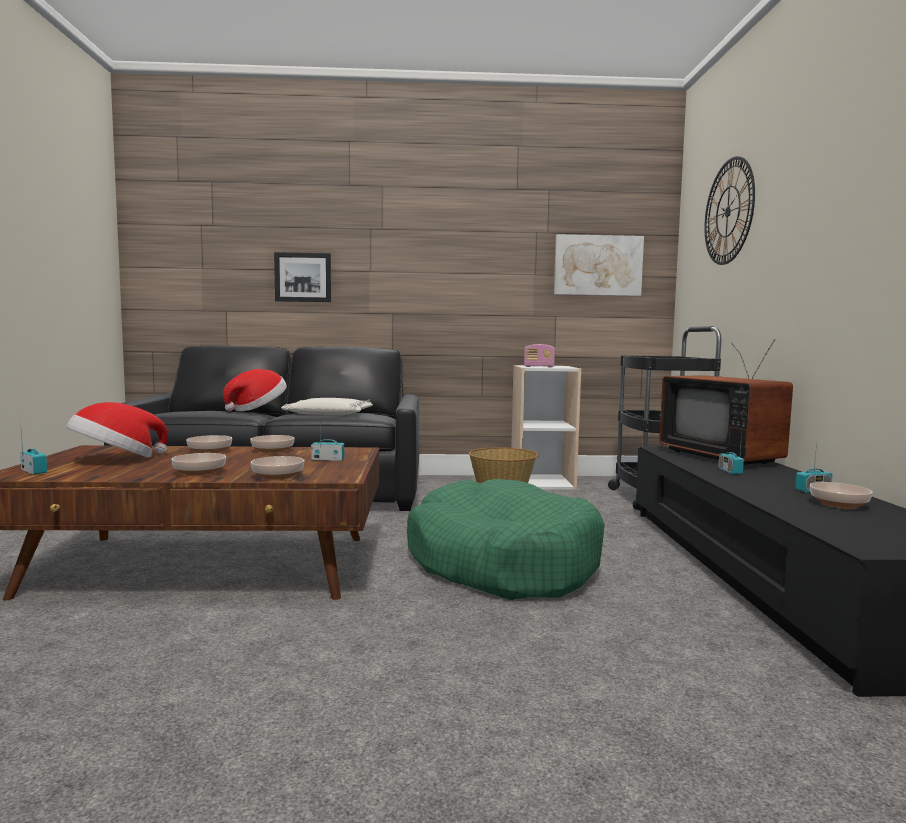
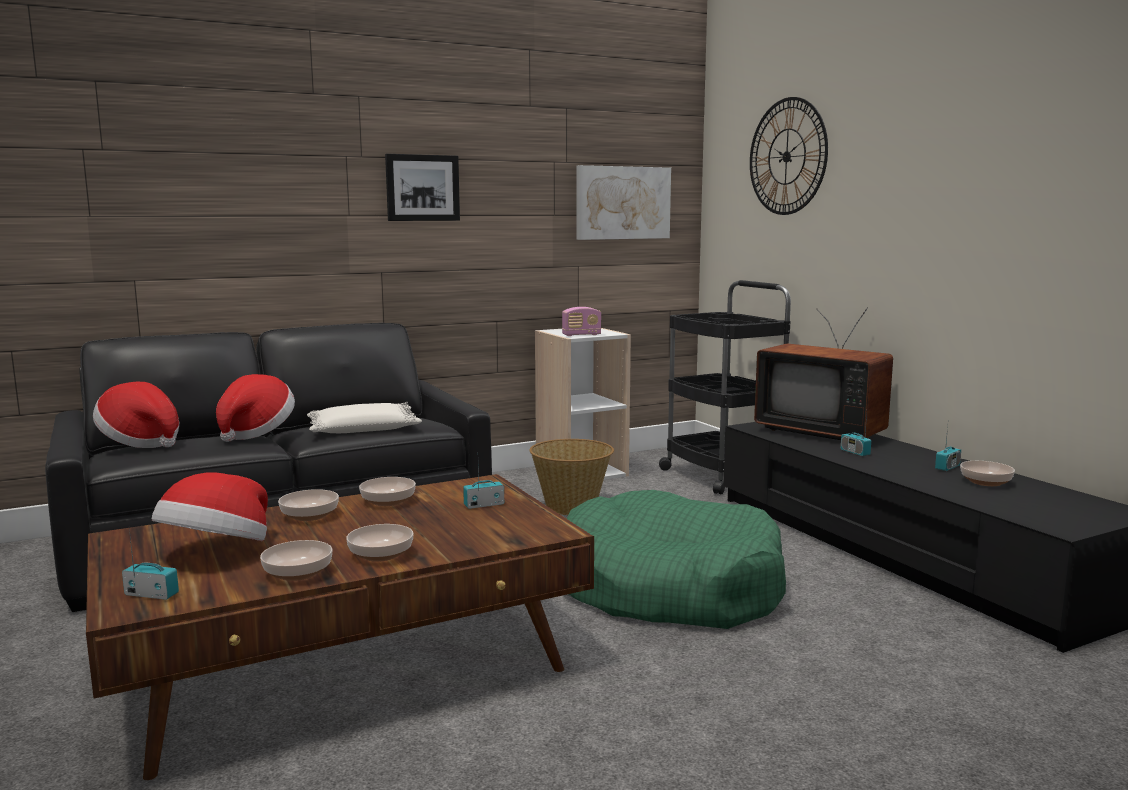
camera: 25 degrees left, 5 degrees up
(185, 408) = (141, 442): none -> hat
(278, 476) = (486, 543): bowl -> bowl (299, 572)
(303, 277) = (254, 227): picture -> picture (422, 188)

